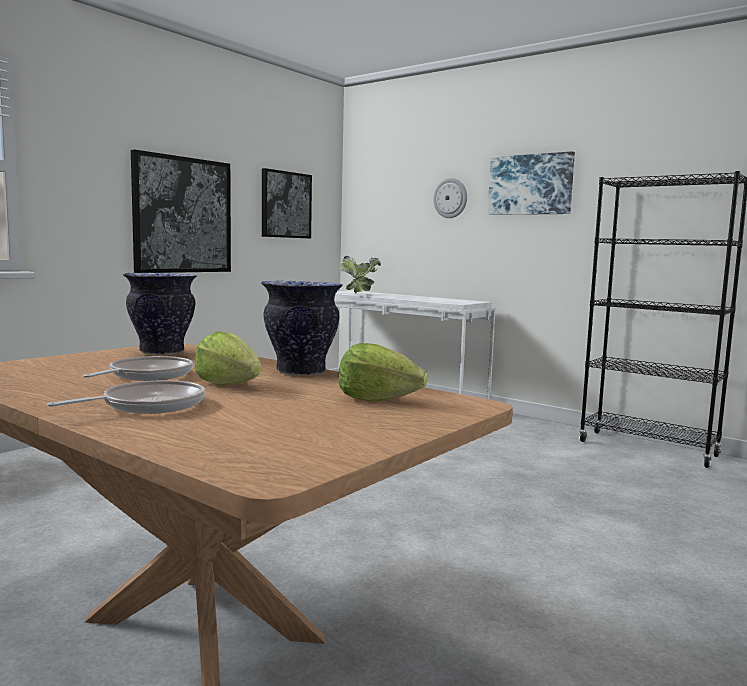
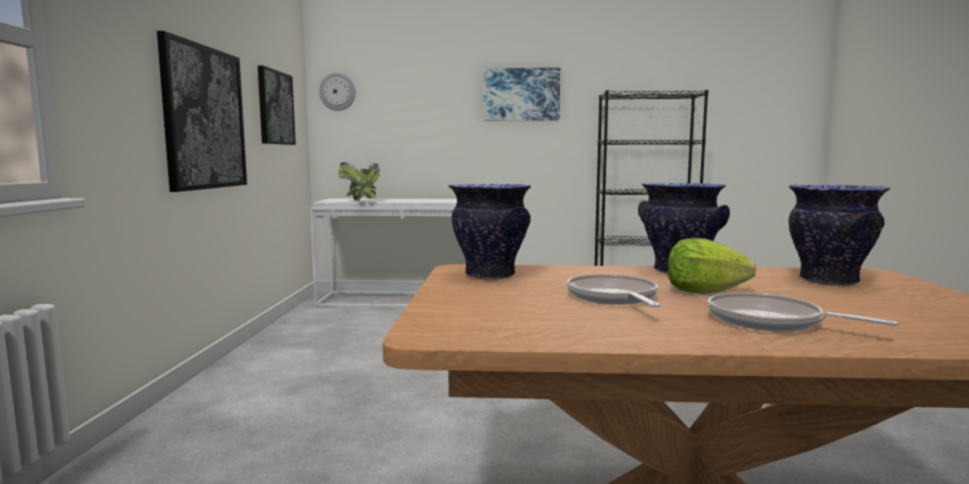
camera: 35 degrees left, 0 degrees up
(148, 406) = (770, 322): frying pan -> frying pan turned 60 degrees counterclockwise
(377, 399) = (827, 281): lettuce -> vase
(450, 198) = (441, 104): wall clock -> wall clock (337, 92)

